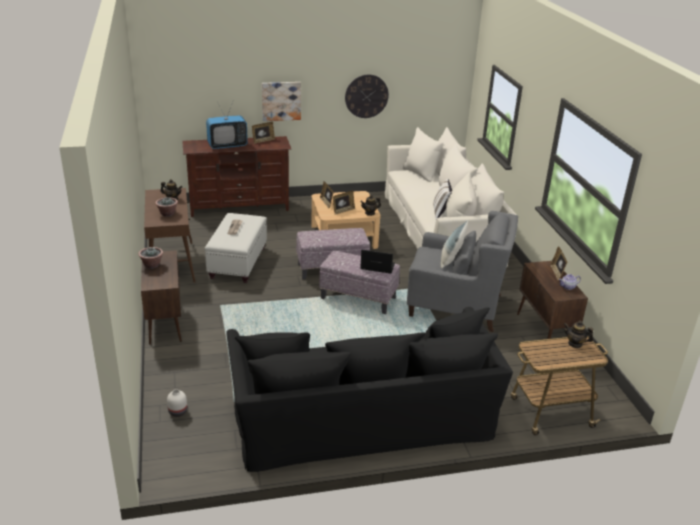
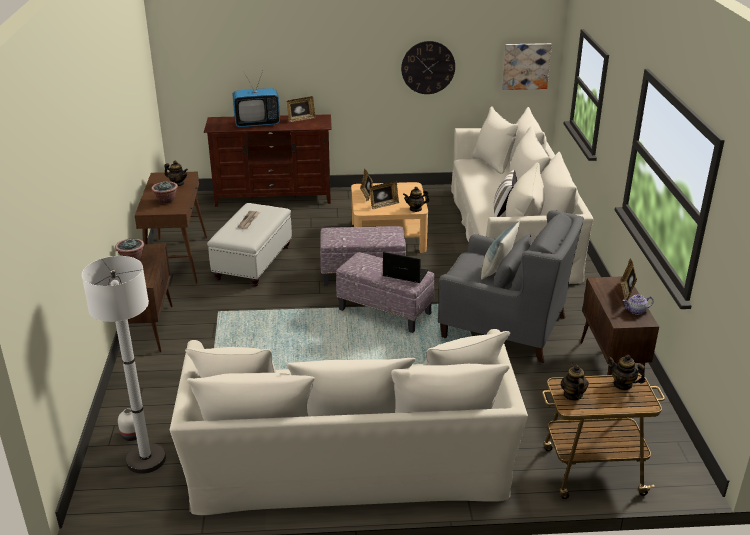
camera: 10 degrees right, 0 degrees up
(195, 431) = (146, 459): none -> white floor lamp
(281, 101) = (323, 72): picture -> picture (526, 66)
(361, 415) = (349, 455): black sofa -> beige sofa
(540, 354) = (572, 395): none -> teapot

